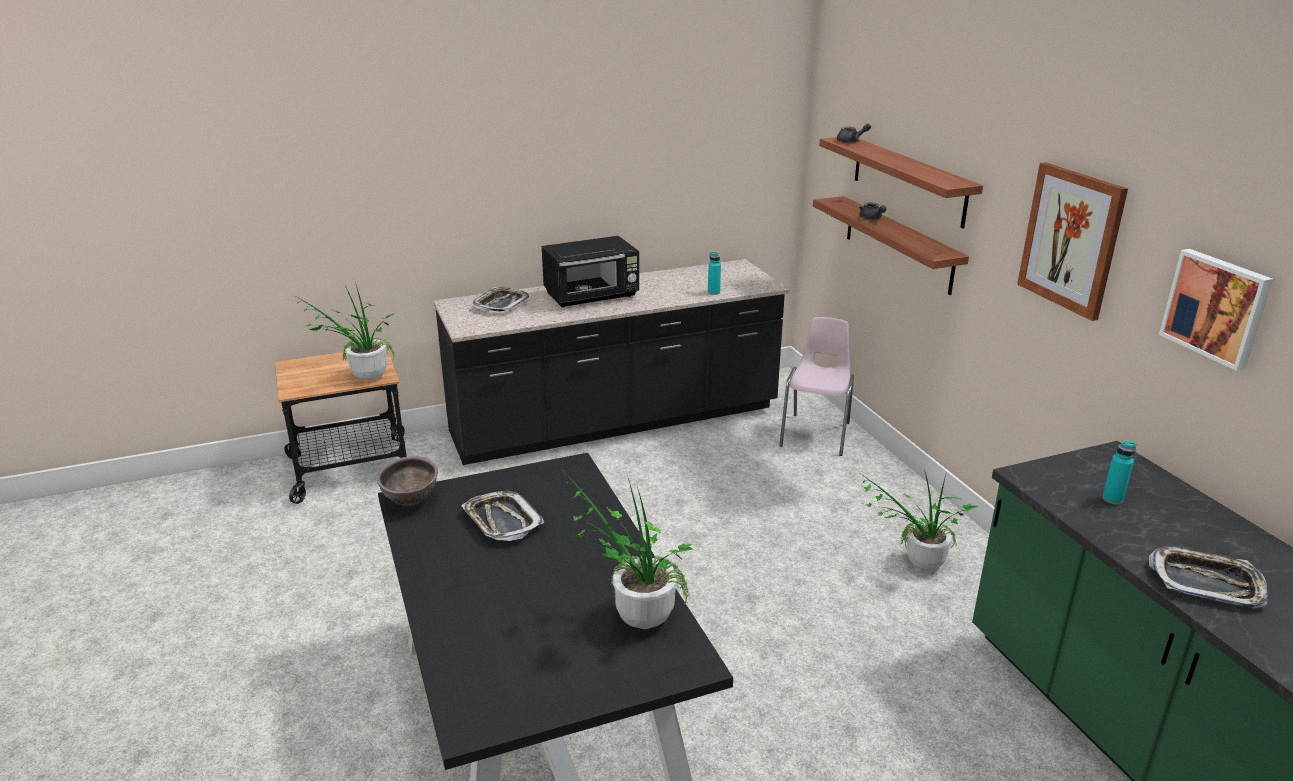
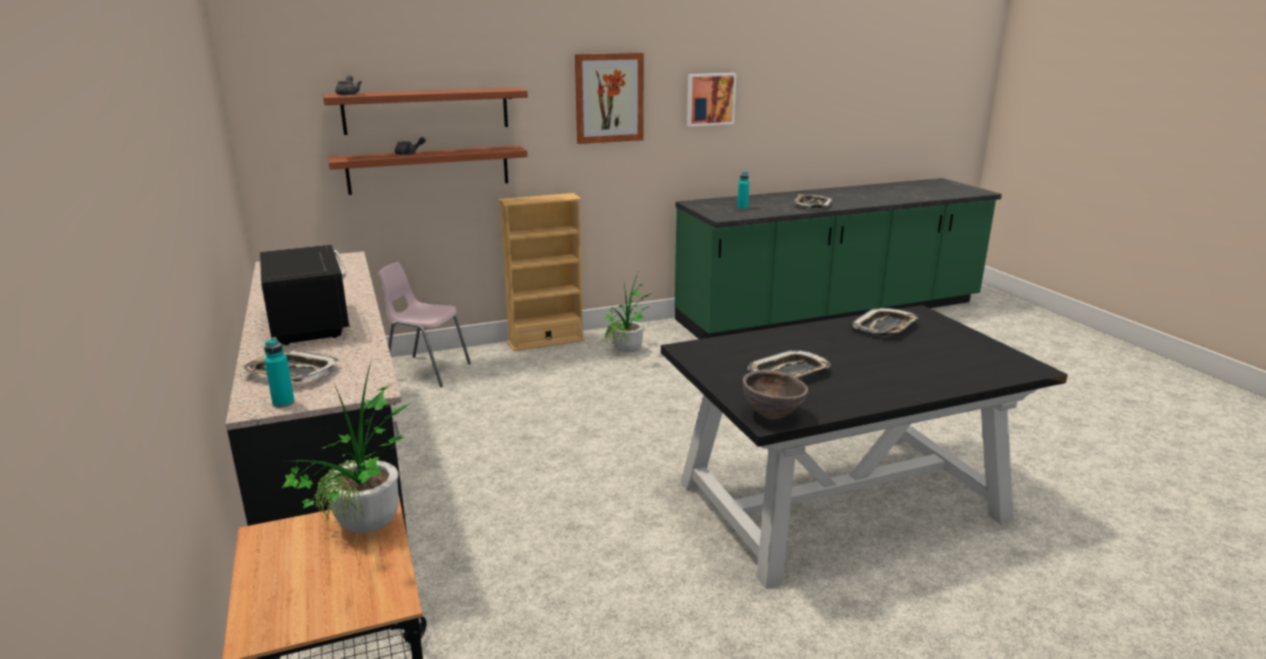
camera: 90 degrees left, 5 degrees down
(633, 615) = (885, 327): potted plant -> tray
(713, 292) = (349, 274): turquoise bottle -> turquoise bottle (283, 403)
(926, 499) = (546, 341): none -> beige bookcase

